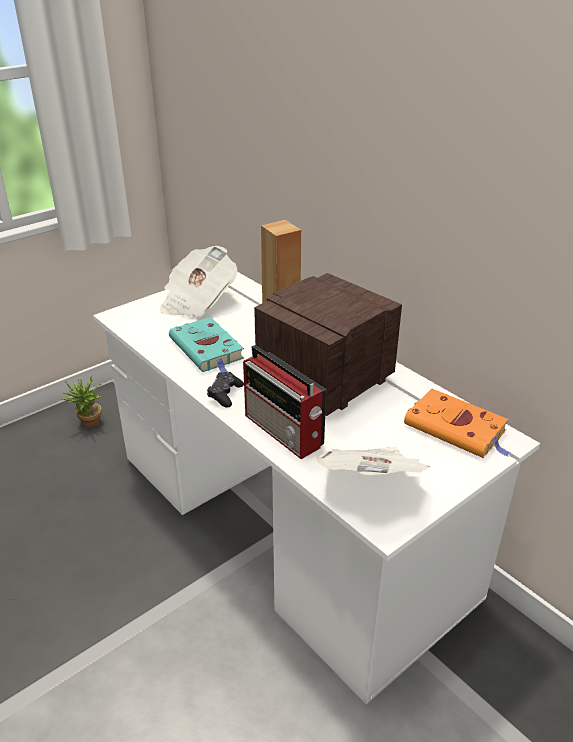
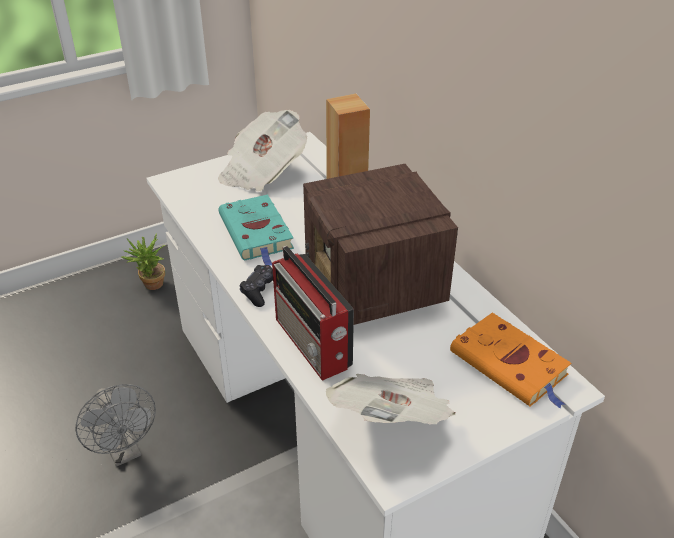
camera: 10 degrees right, 5 degrees up
(95, 570) = (125, 451): none -> grey fan
(323, 380) = (374, 285): radio -> radio turned 75 degrees counterclockwise

